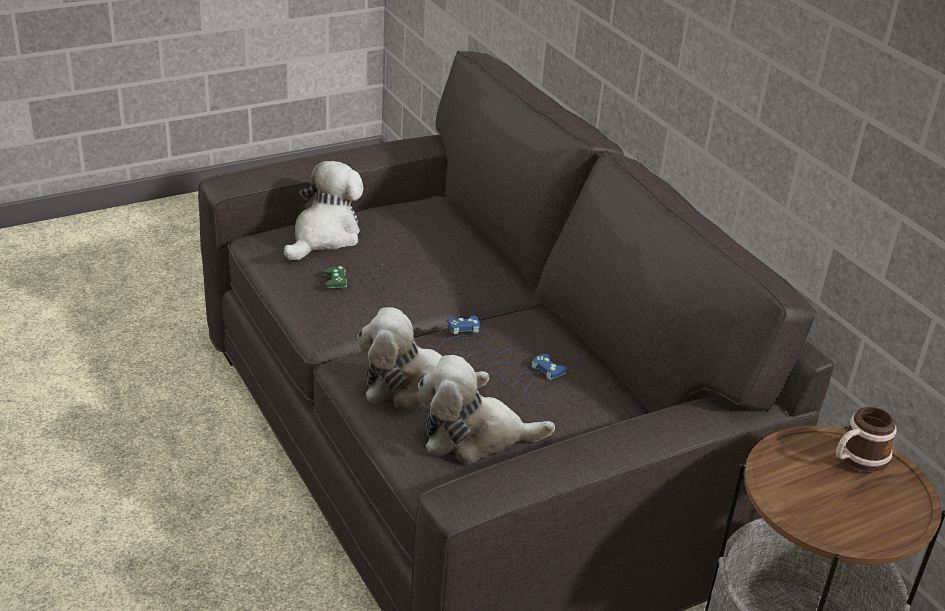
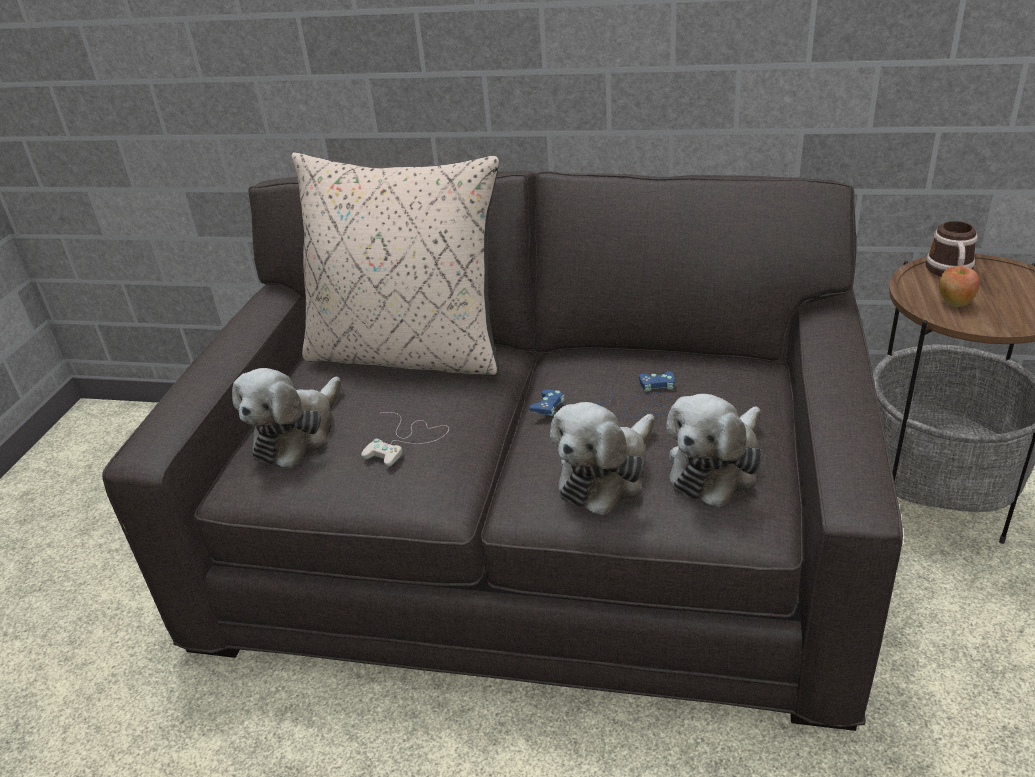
camera: 45 degrees left, 0 degrees up
(324, 236) = (297, 434): plush toy -> plush toy turned 135 degrees counterclockwise
(361, 282) = (406, 441): green game controller -> white game controller
(461, 238) = (408, 353): none -> beige pillow
(801, 475) = (954, 303): none -> apple

